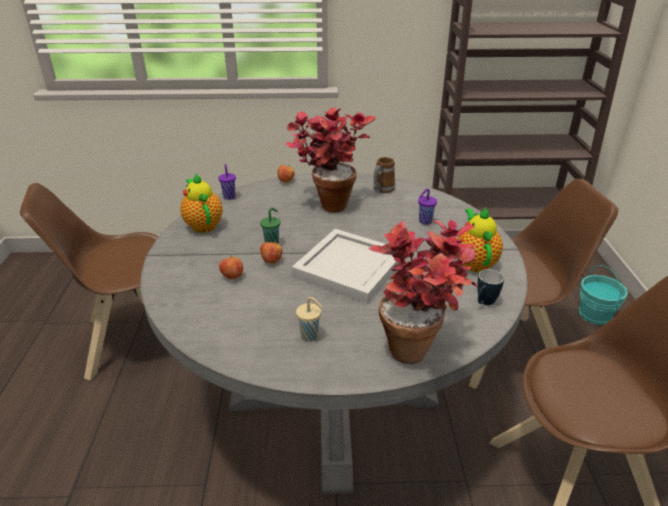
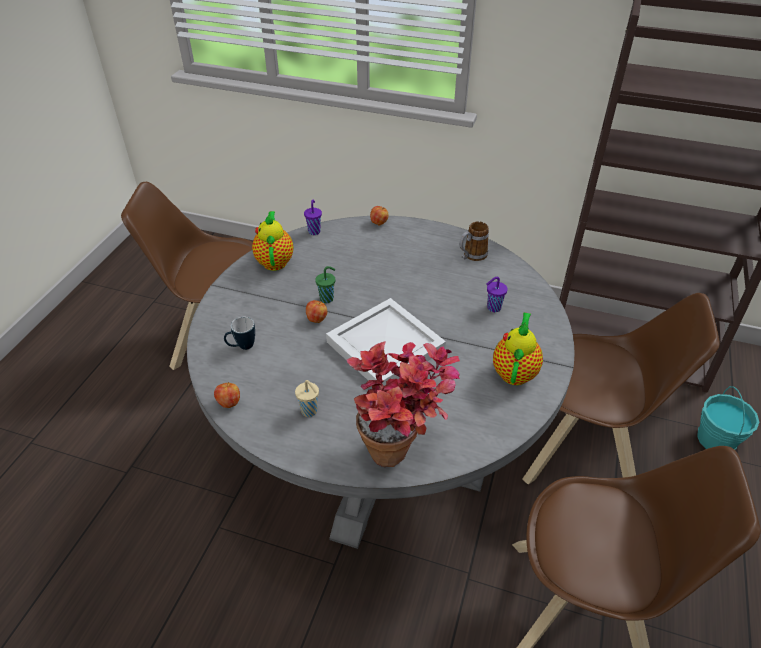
camera: 20 degrees right, 10 degrees up
(232, 277) = (273, 328): apple -> apple (229, 403)
(327, 203) = (406, 260): potted plant -> none
(484, 303) = (493, 422): mug -> mug (242, 347)

